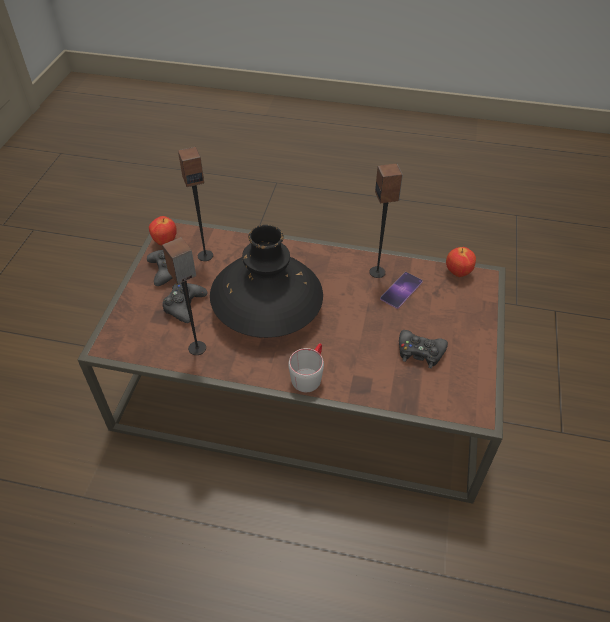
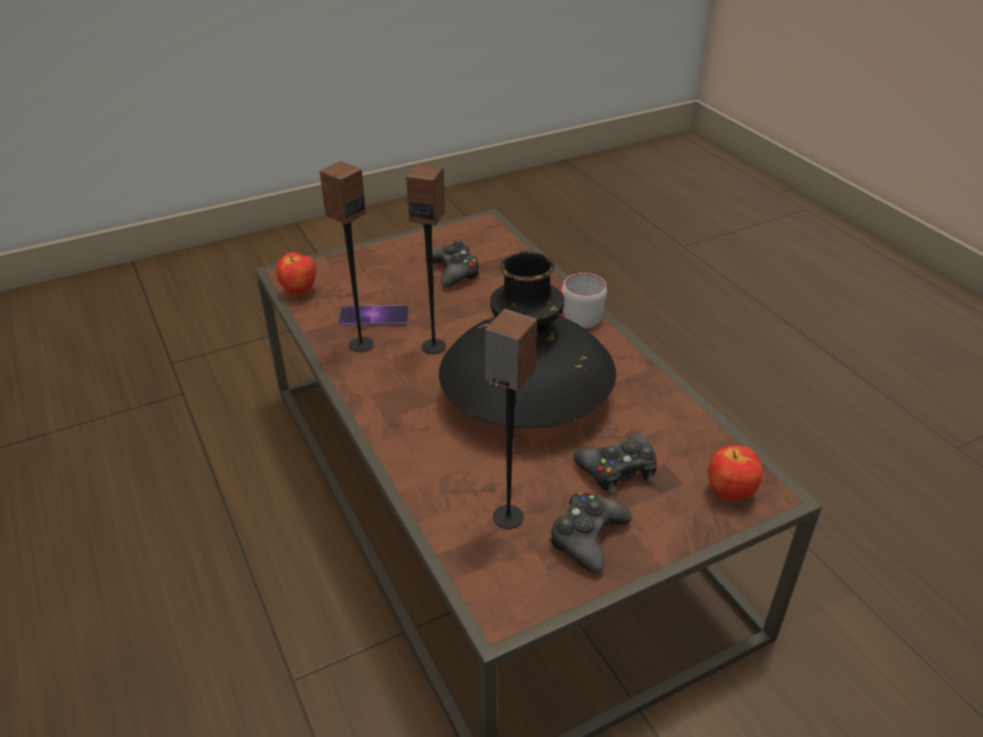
camera: 130 degrees left, 10 degrees down
(165, 241) = (534, 591): apple -> apple (729, 494)
(197, 348) = (656, 413): speaker -> speaker (434, 346)

